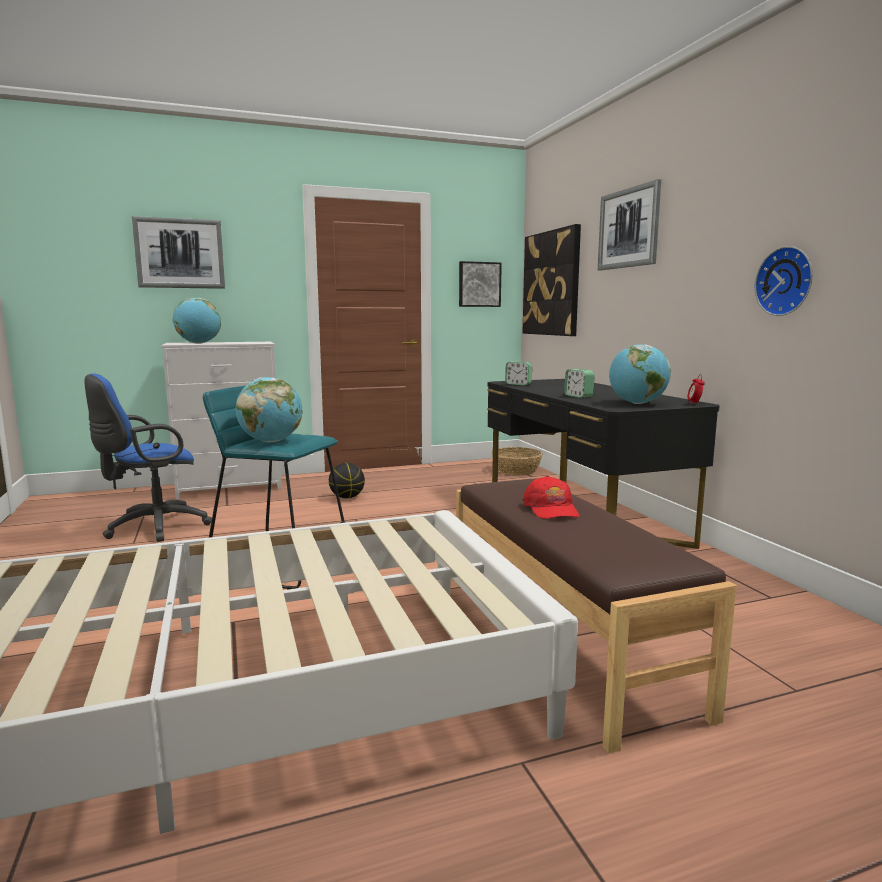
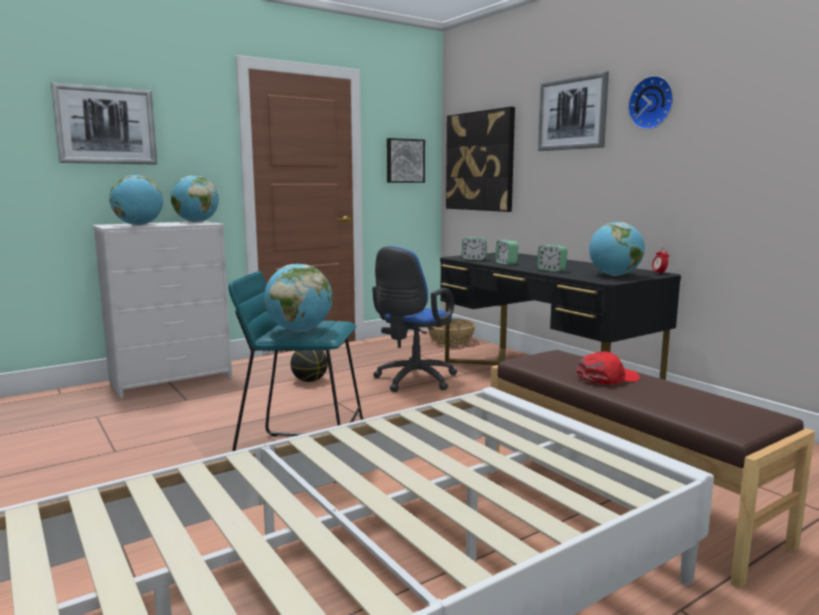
camera: 15 degrees left, 0 degrees up
(152, 528) = (122, 432): blue office chair -> blue office chair (413, 381)
(255, 342) = (196, 222): none -> globe
(543, 389) = (506, 263): none -> alarm clock
(551, 509) = (607, 378): red cap -> red cap turned 90 degrees counterclockwise
(786, 281) = (744, 168): wall clock -> wall clock (652, 103)

